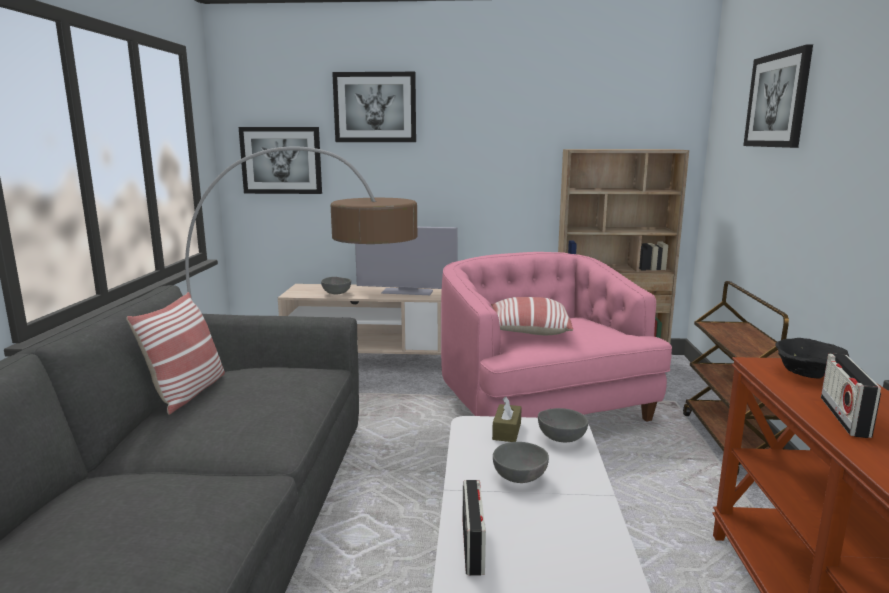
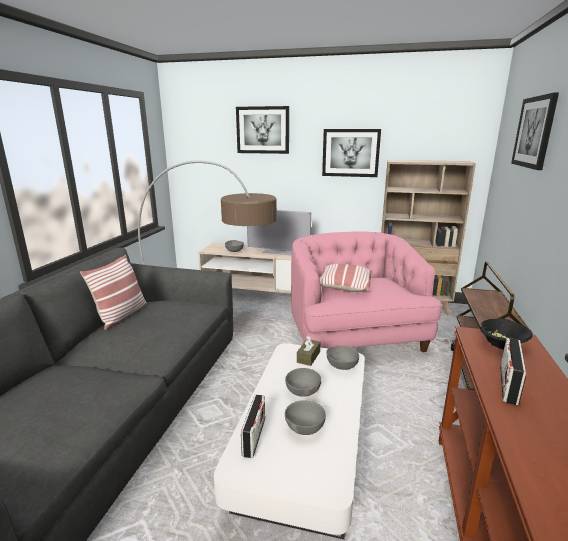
camera: 10 degrees right, 5 degrees up
(281, 160) = (205, 164): picture -> picture (350, 153)
(543, 526) = (303, 428): none -> grey bowl

